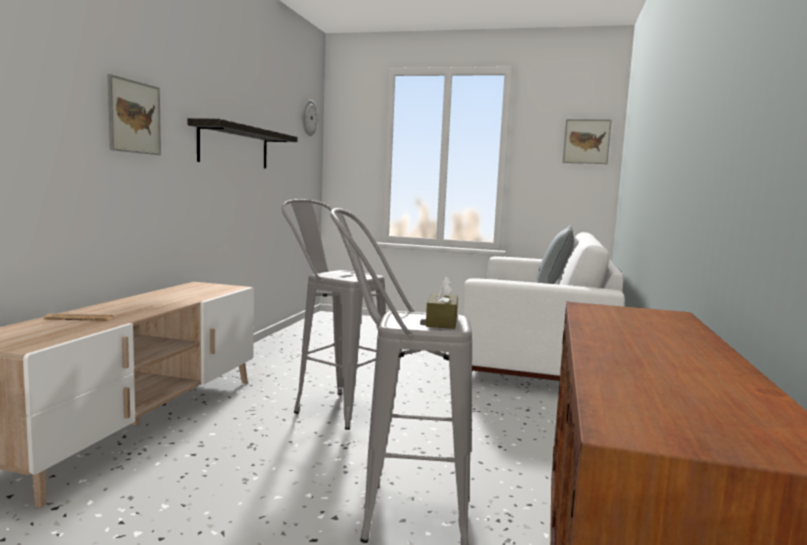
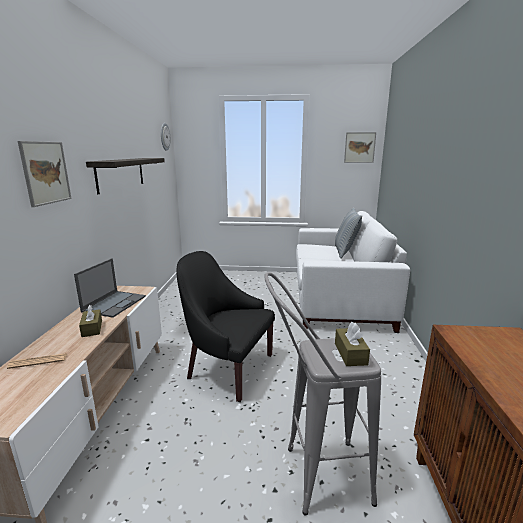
camera: 10 degrees left, 10 degrees up
(153, 305) = (92, 328): none -> brown tissue box
(192, 293) = (115, 303): none -> laptop
(331, 407) = (228, 368): grey stool -> black armchair

